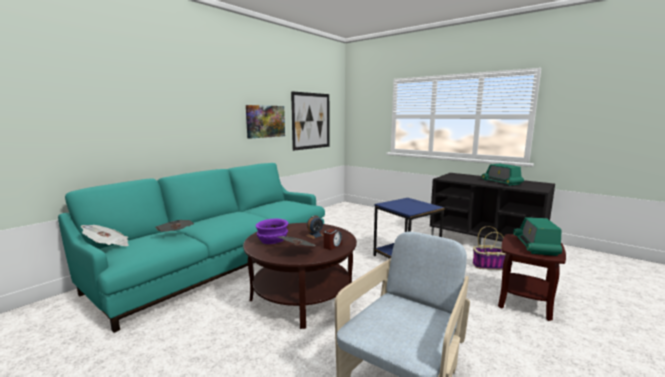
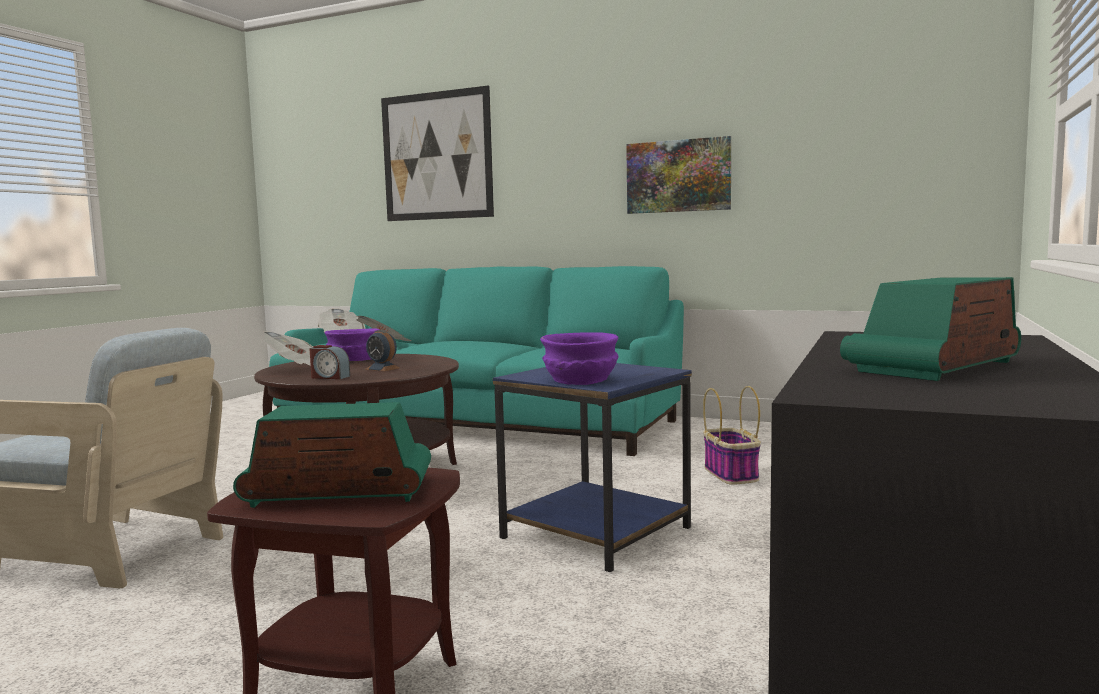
camera: 75 degrees right, 5 degrees down
(311, 121) = (840, 167): picture -> picture (436, 156)
(422, 207) = (581, 380): none -> purple bowl
(488, 265) = (626, 648): basket -> basket (731, 474)

